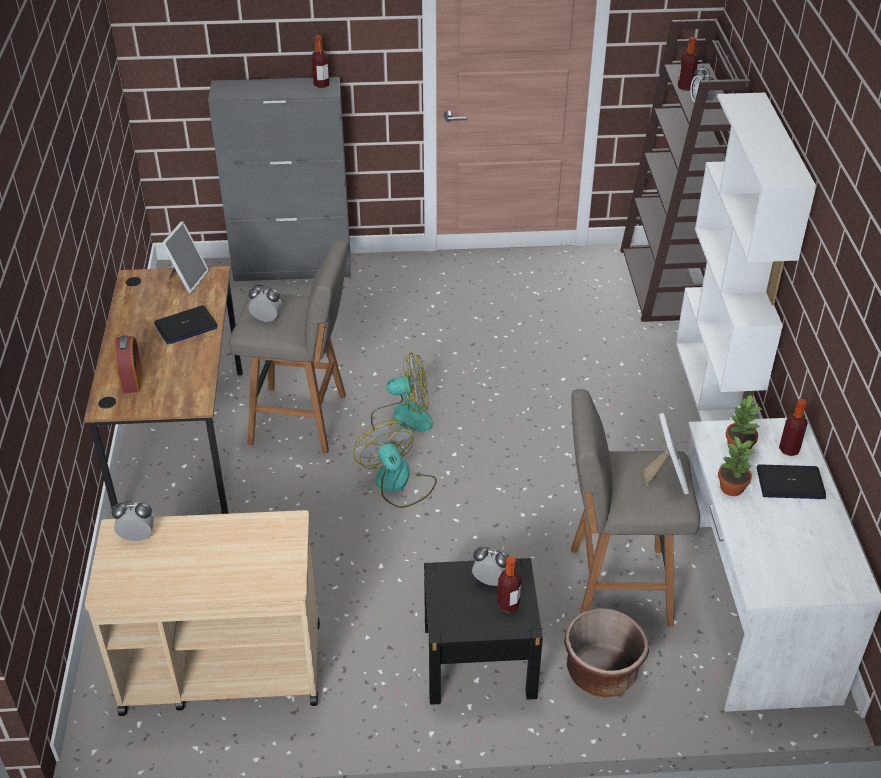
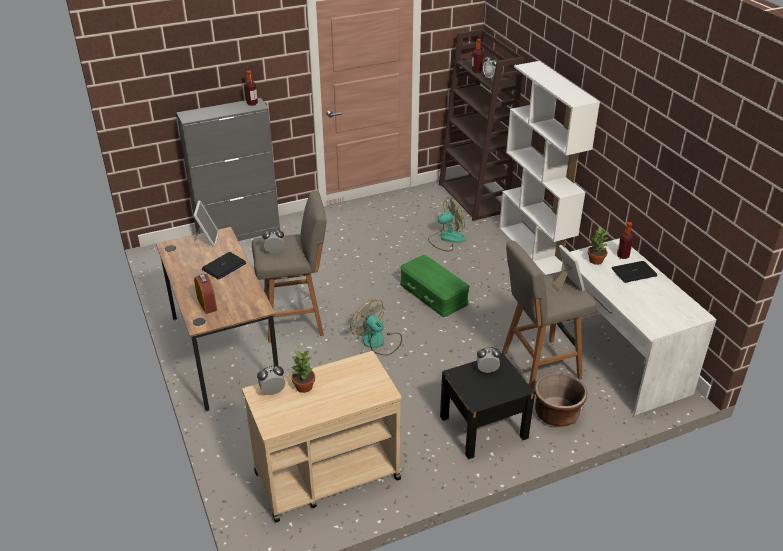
camera: 20 degrees left, 5 degrees down
(402, 419) = (359, 305): fan -> fan (446, 239)
(508, 605) = (505, 380): bottle -> none
(517, 427) = (433, 294): none -> green storage box
(732, 488) = (605, 282): potted plant -> potted plant (304, 387)

